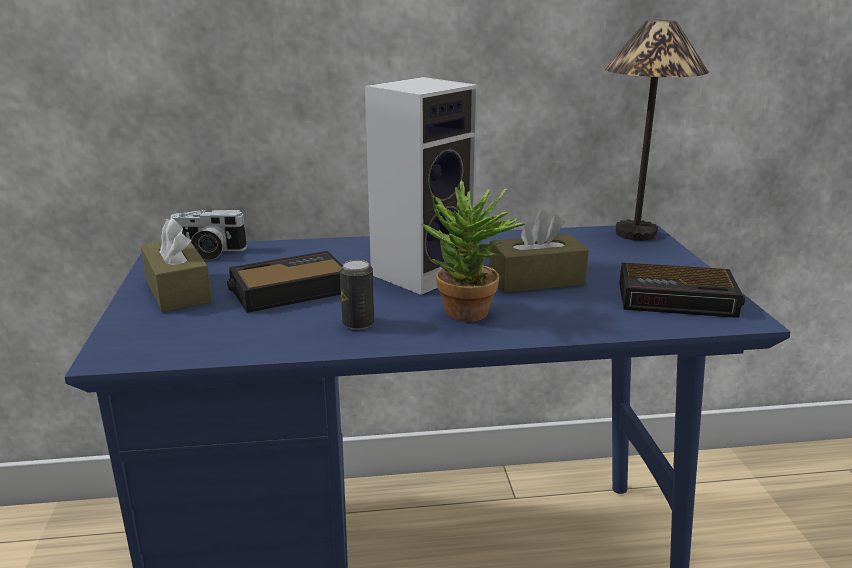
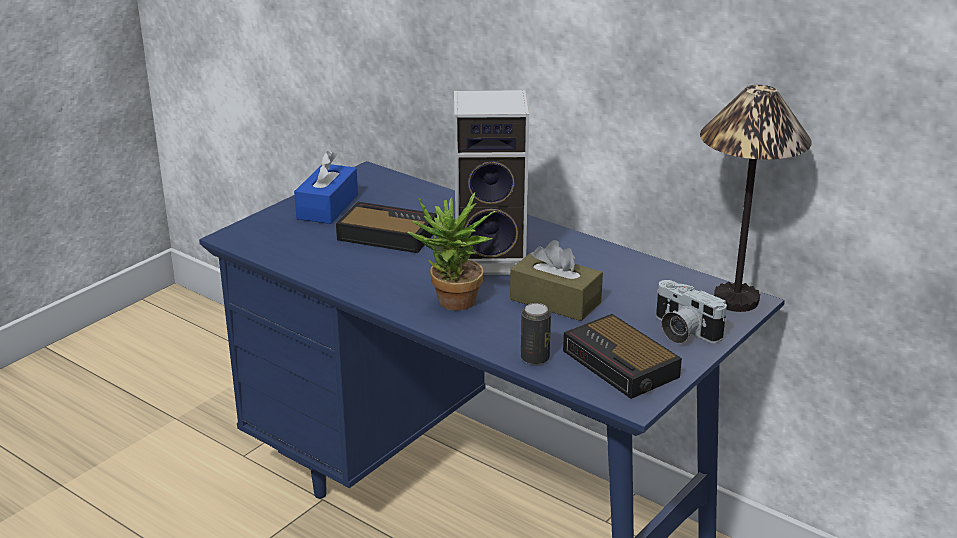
camera: 45 degrees right, 5 degrees up
(178, 291) = (327, 207): brown tissue box -> blue tissue box
(208, 252) = (391, 183): camera -> camera (682, 332)
(358, 323) = (380, 277): can -> can (535, 358)

